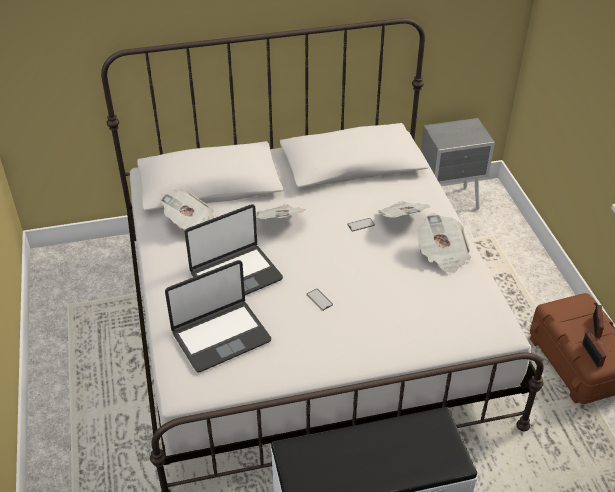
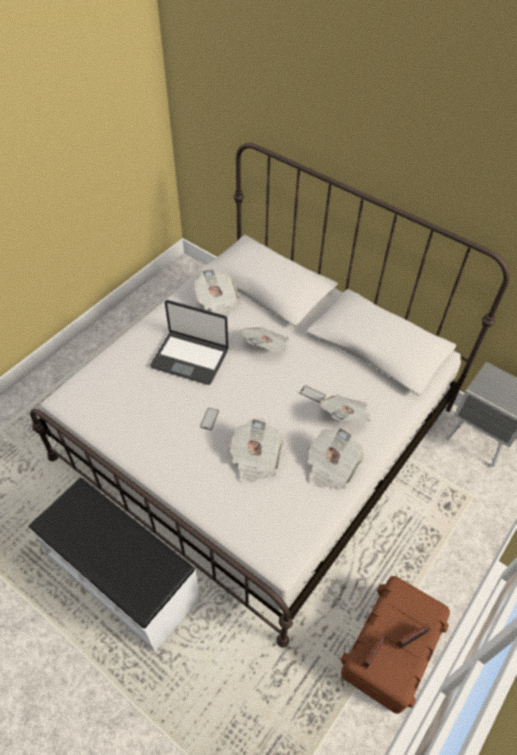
camera: 50 degrees right, 10 degrees up
(220, 336) = (128, 387): laptop -> none
(391, 294) = (255, 459): none -> newspaper

